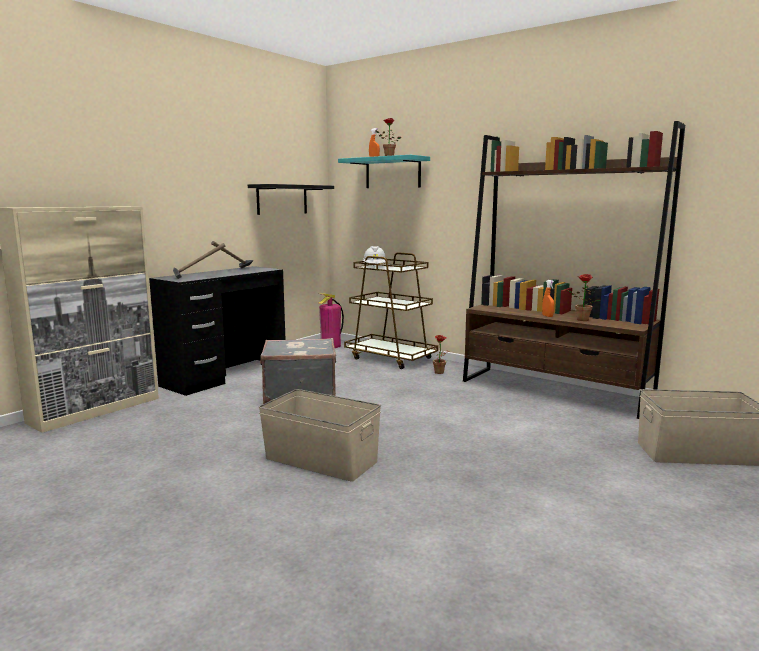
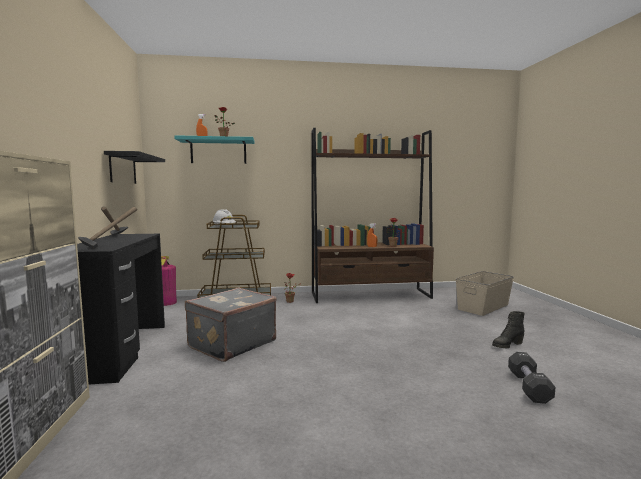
camera: 45 degrees left, 5 degrees down
(321, 460) = (362, 381): beige storage box -> none
(462, 540) = (529, 387): none -> black dumbbell
(574, 501) = (507, 345): none -> black boot

